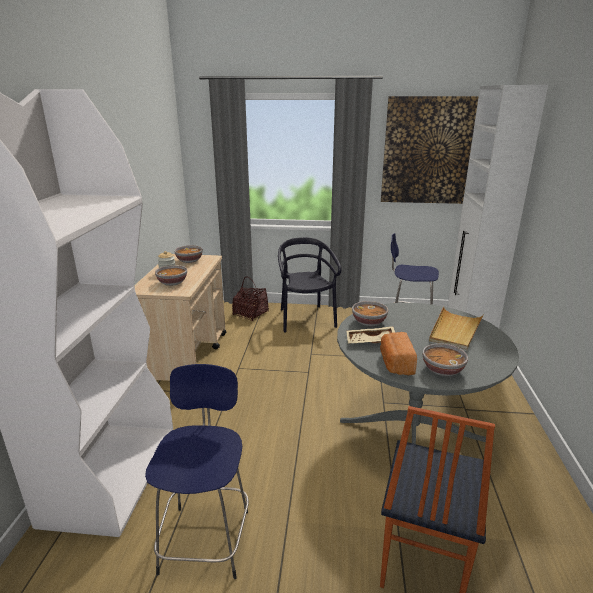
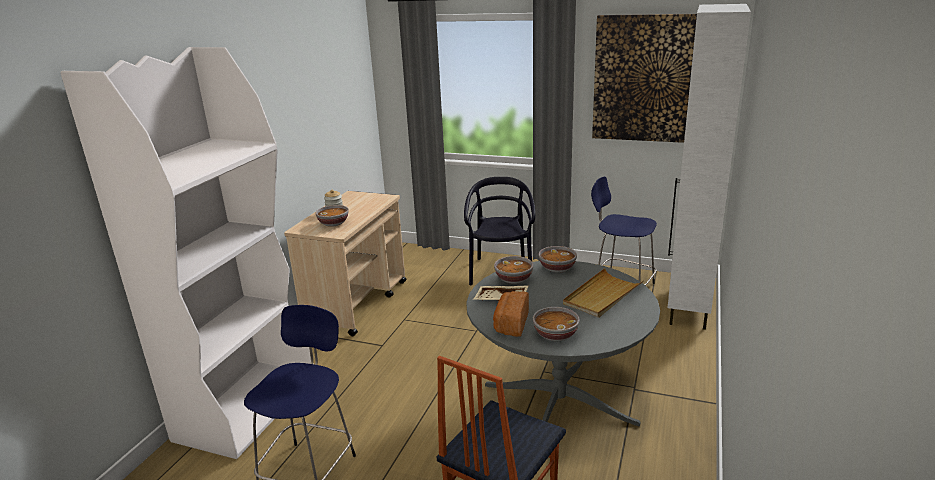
camera: 15 degrees right, 0 degrees up
(189, 261) = (363, 200): bowl -> bowl (557, 268)
(250, 313) = (442, 260): basket -> none

